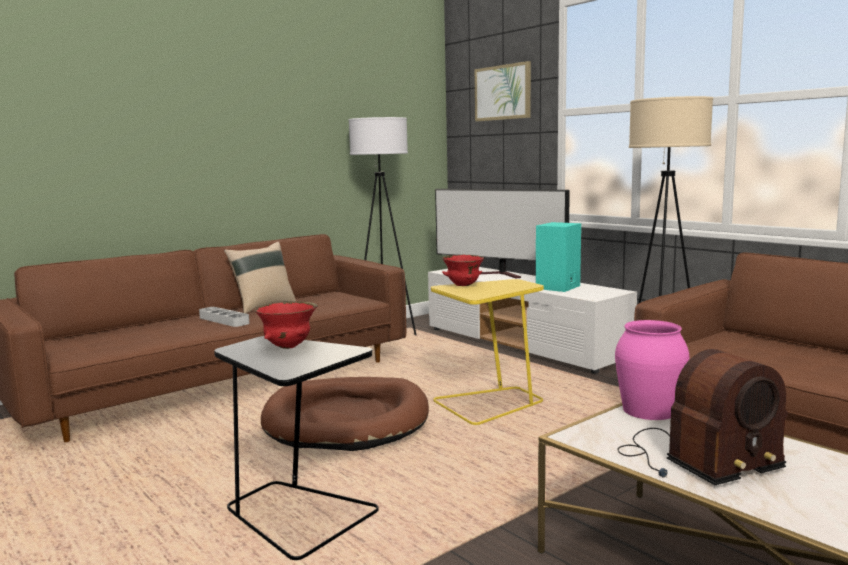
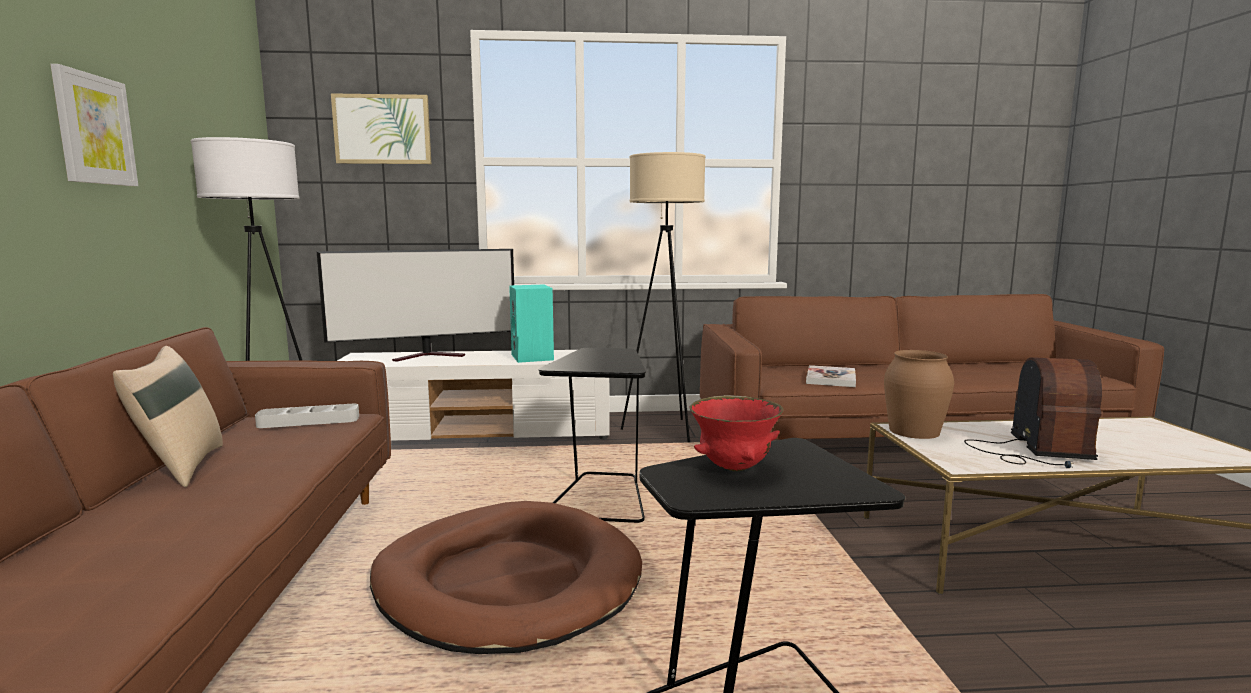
camera: 55 degrees left, 0 degrees up
(224, 320) = (188, 507): grey tray -> grey tray (309, 421)
(286, 123) = (93, 130): none -> picture
(463, 286) = (571, 362): red bowl -> none
(489, 404) = (600, 498): yellow side table -> black side table
(650, 410) = (915, 431): pink vase -> brown vase
(770, 359) = (831, 378): none -> book

